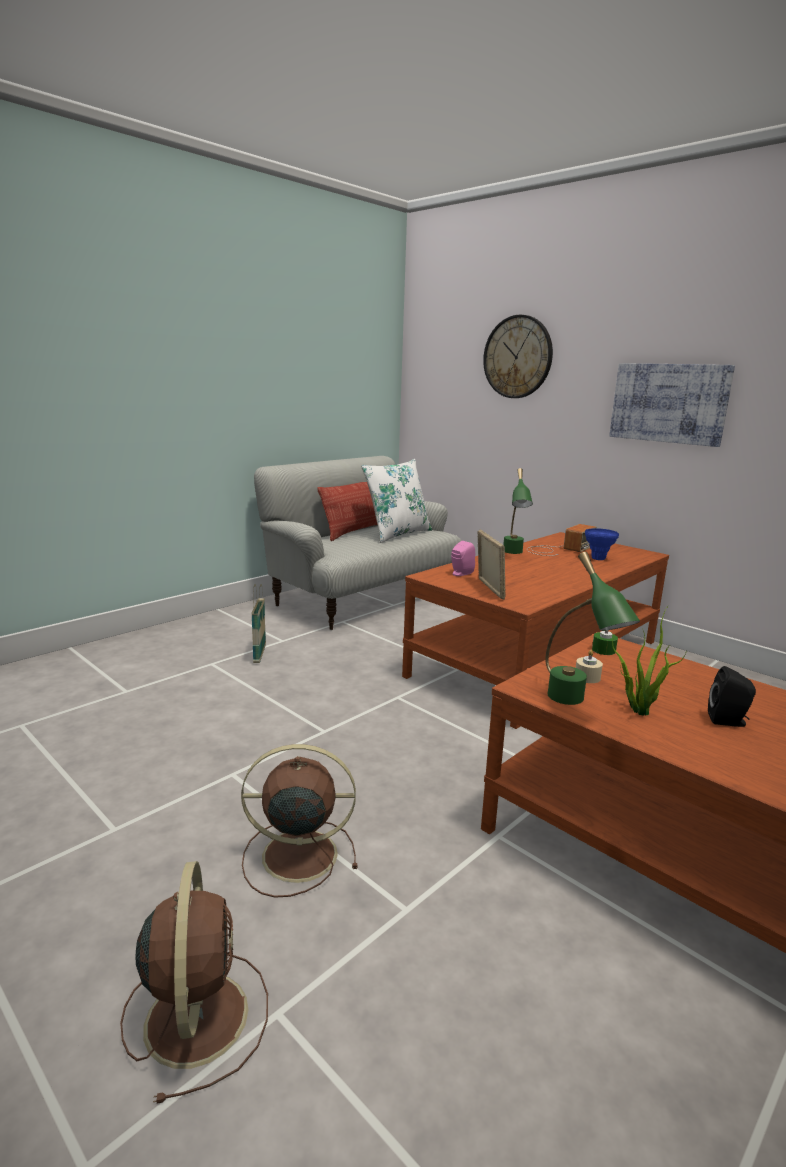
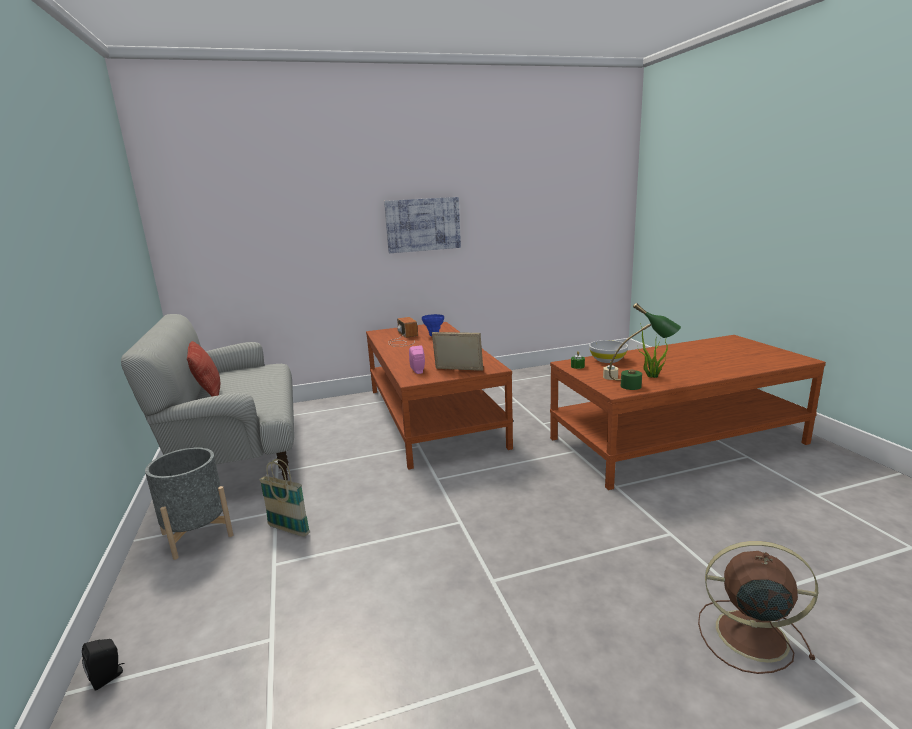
camera: 60 degrees left, 0 degrees up
(235, 625) = (197, 534): none -> grey planter
(296, 855) = (609, 565): brown fan -> none
(397, 534) = (249, 379): white pillow -> none
(513, 553) = (395, 350): green table lamp -> none
(517, 357) = (291, 202): wall clock -> none
(670, 668) = (608, 360): none -> white bowl
(728, 721) = (667, 365): black speaker -> black speaker (108, 677)

